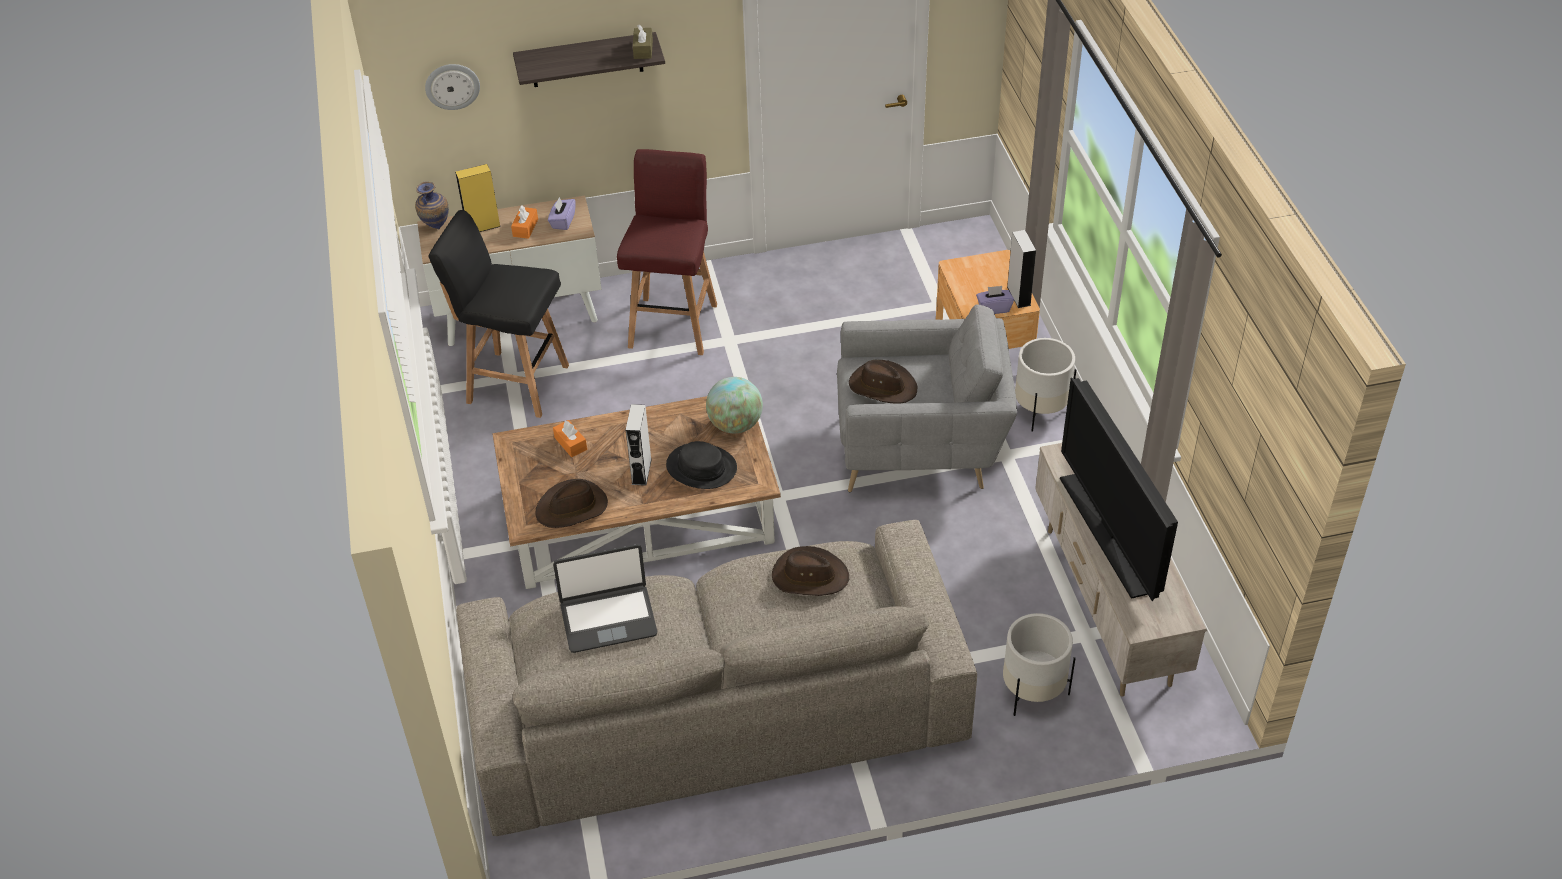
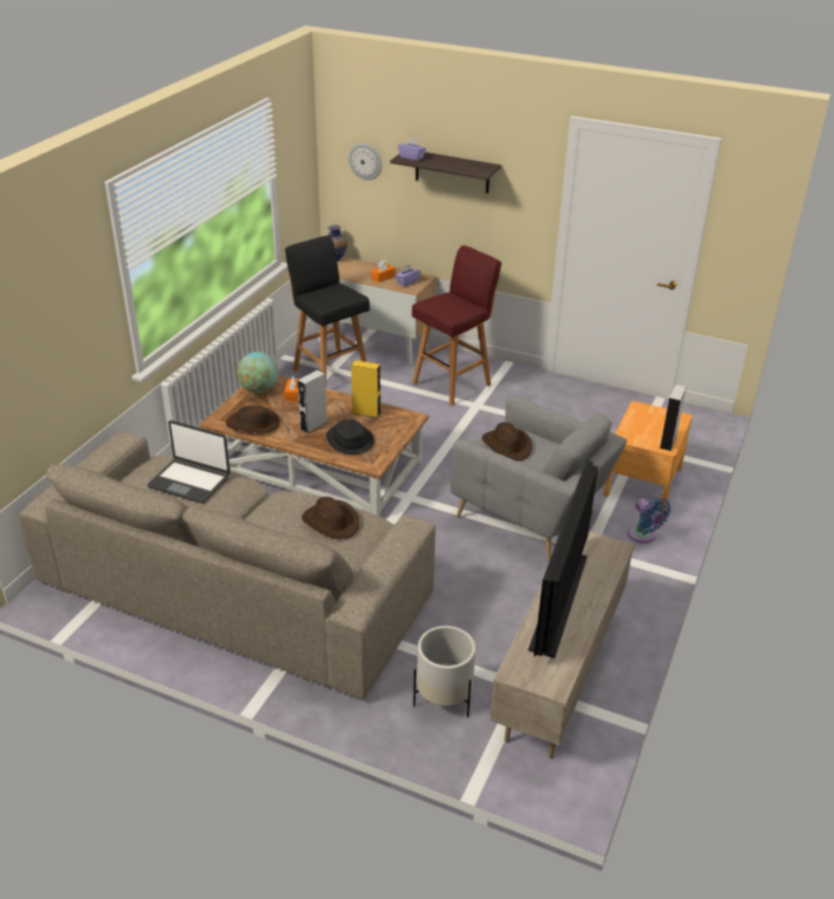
camera: 35 degrees right, 10 degrees down
(483, 227) = (361, 268): yellow speaker -> yellow speaker (366, 413)
(643, 49) = (481, 169): brown tissue box -> none
(735, 425) = (397, 428): globe -> globe (259, 389)
(994, 308) = (641, 441): purple tissue box -> purple tissue box (412, 157)
(1040, 410) = (643, 536): white planter -> blue fan

